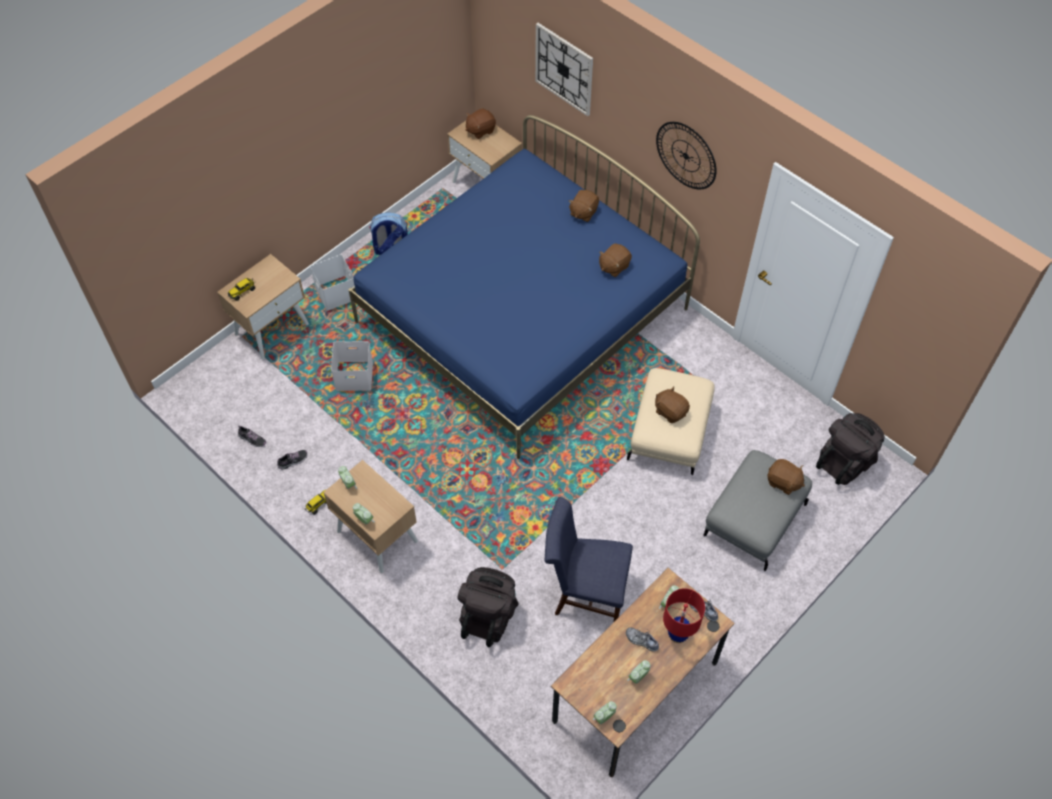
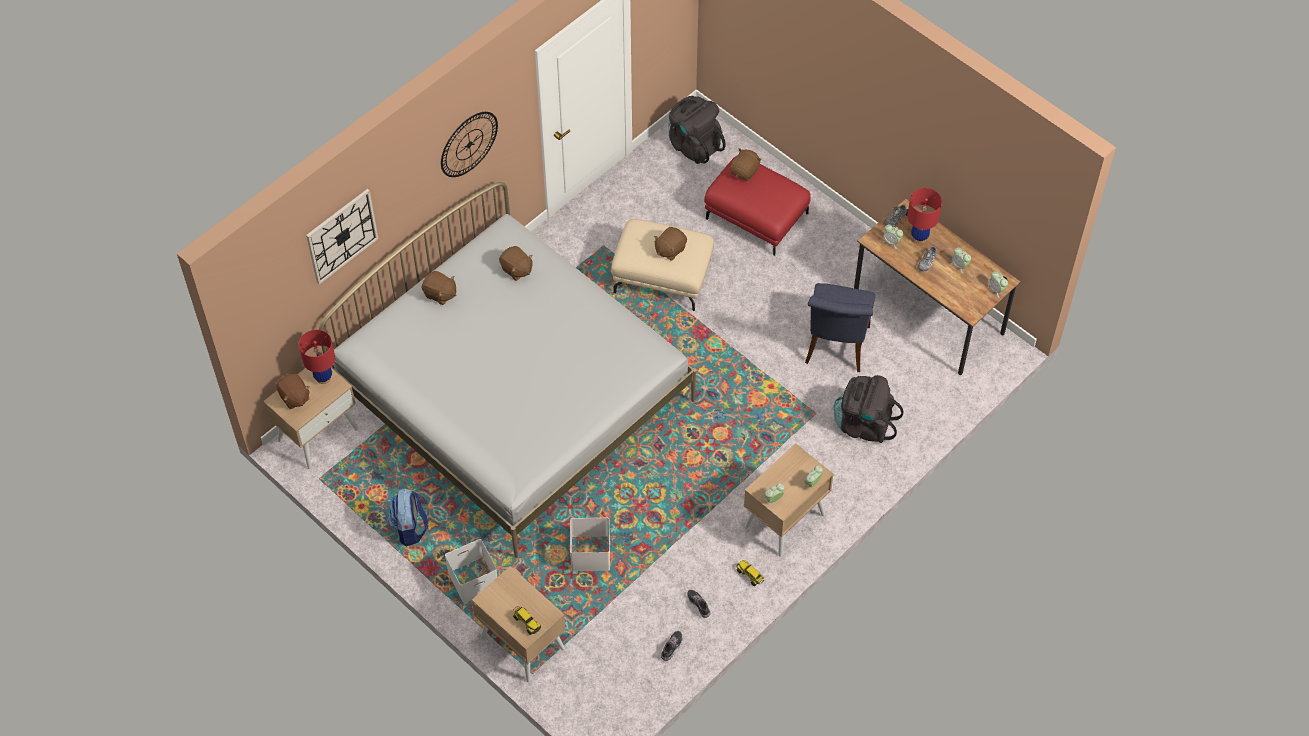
camera: 90 degrees left, 0 degrees up
(500, 147) = (323, 377): none -> red table lamp
(522, 315) = (513, 398): blue bed -> white bed
(753, 519) = (755, 217): grey ottoman -> red ottoman

